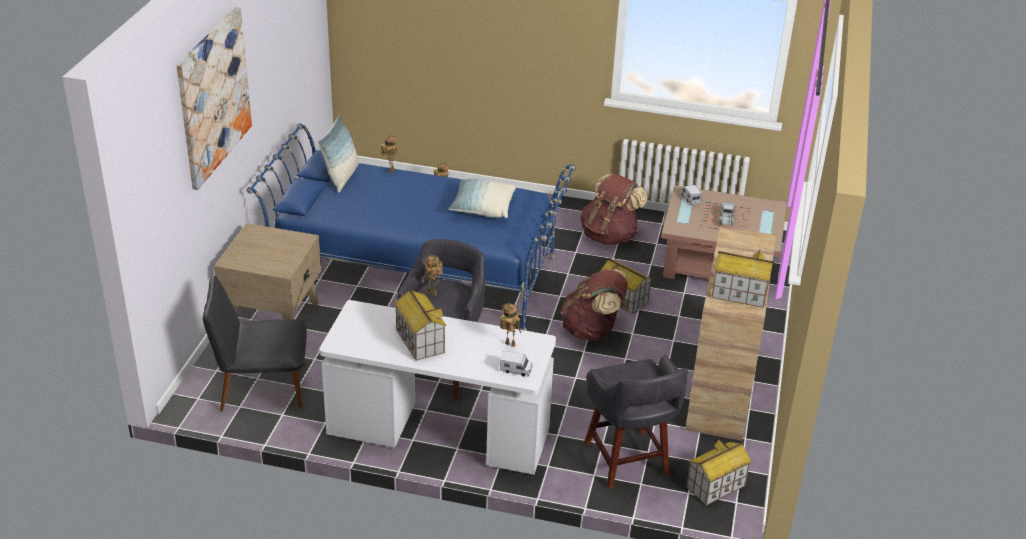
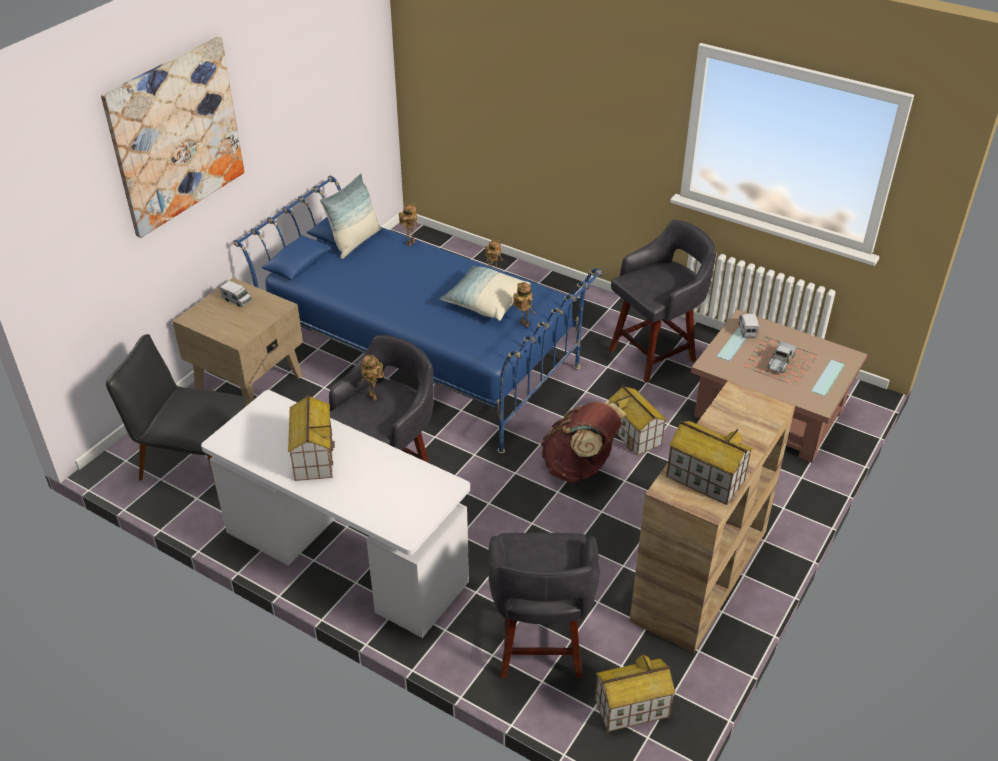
camera: 20 degrees right, 5 degrees up
(508, 345) = (410, 483): toy robot -> toy robot (523, 324)
(516, 370) = (399, 518): toy truck -> toy truck (237, 300)
(609, 236) = (655, 354): brown backpack -> grey stool

